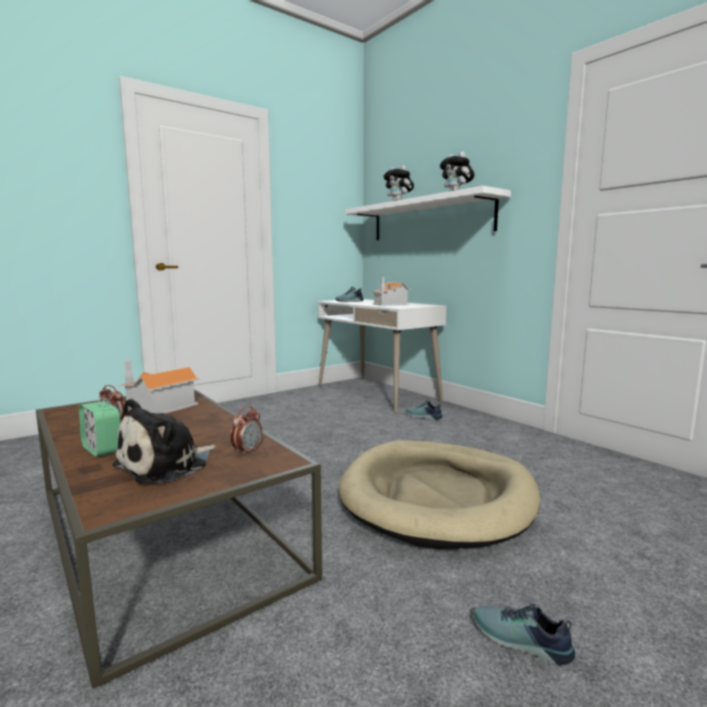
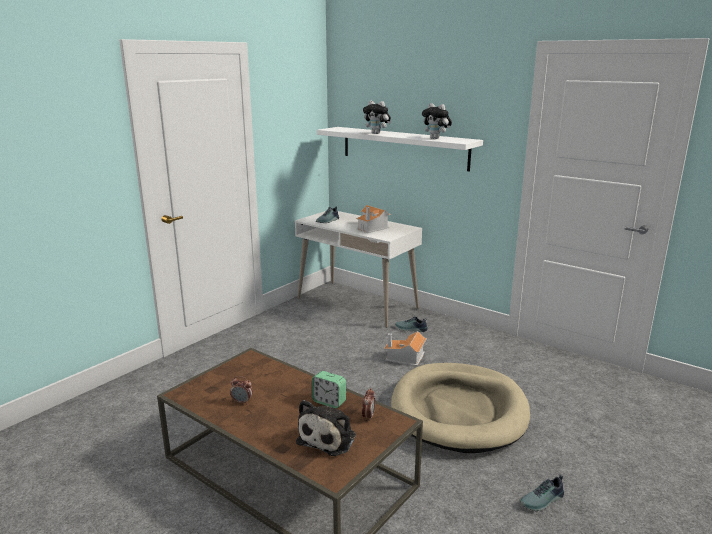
camera: 15 degrees left, 10 degrees up
(102, 449) = (268, 430): alarm clock -> alarm clock (329, 402)
(157, 407) = (255, 378): toy house -> toy house (405, 358)
(520, 642) = (543, 501): shoe -> shoe turned 45 degrees counterclockwise

